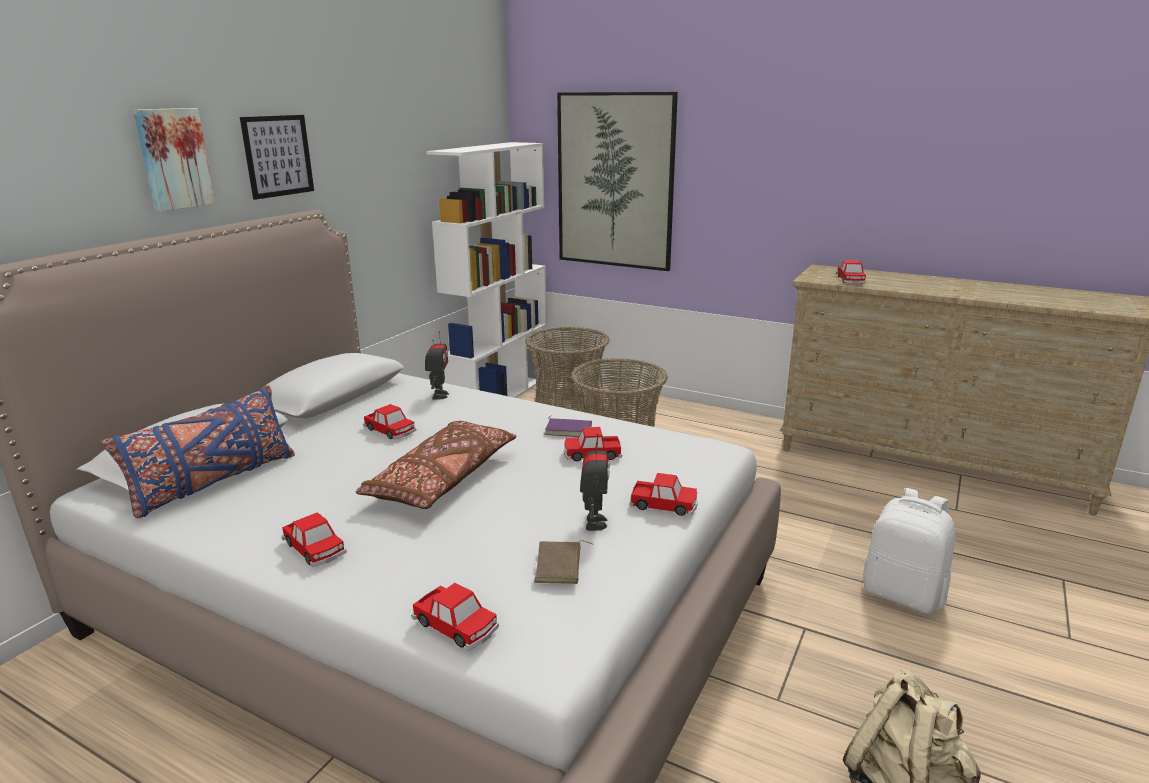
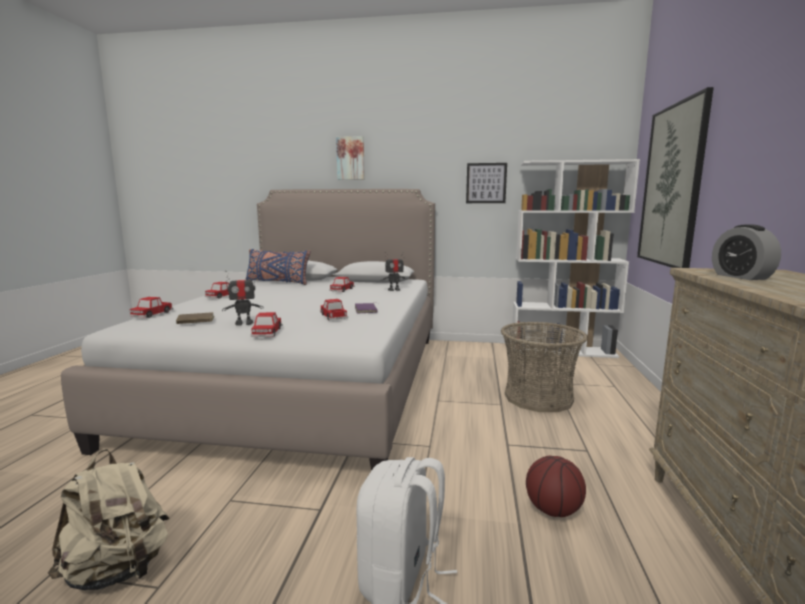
camera: 70 degrees right, 10 degrees down
(278, 156) = (406, 160): picture -> picture (486, 183)
(442, 480) = (288, 300): brown pillow -> none
(568, 404) = (584, 371): basket -> none
(820, 504) = (553, 510): none -> basketball
(850, 280) = (741, 277): toy car -> alarm clock

